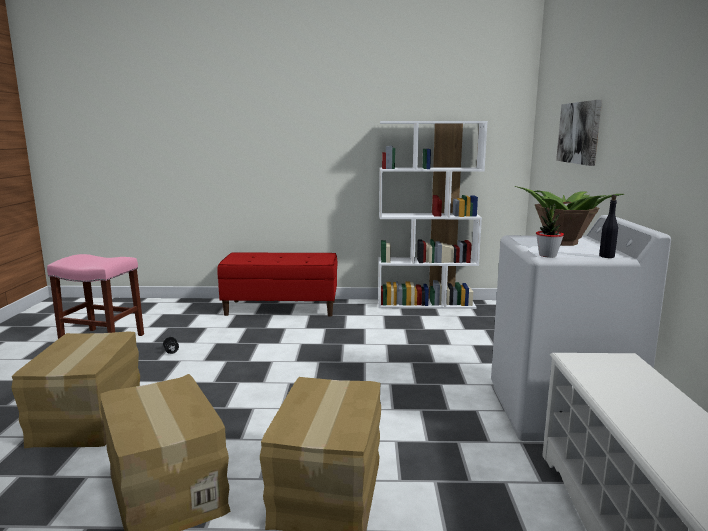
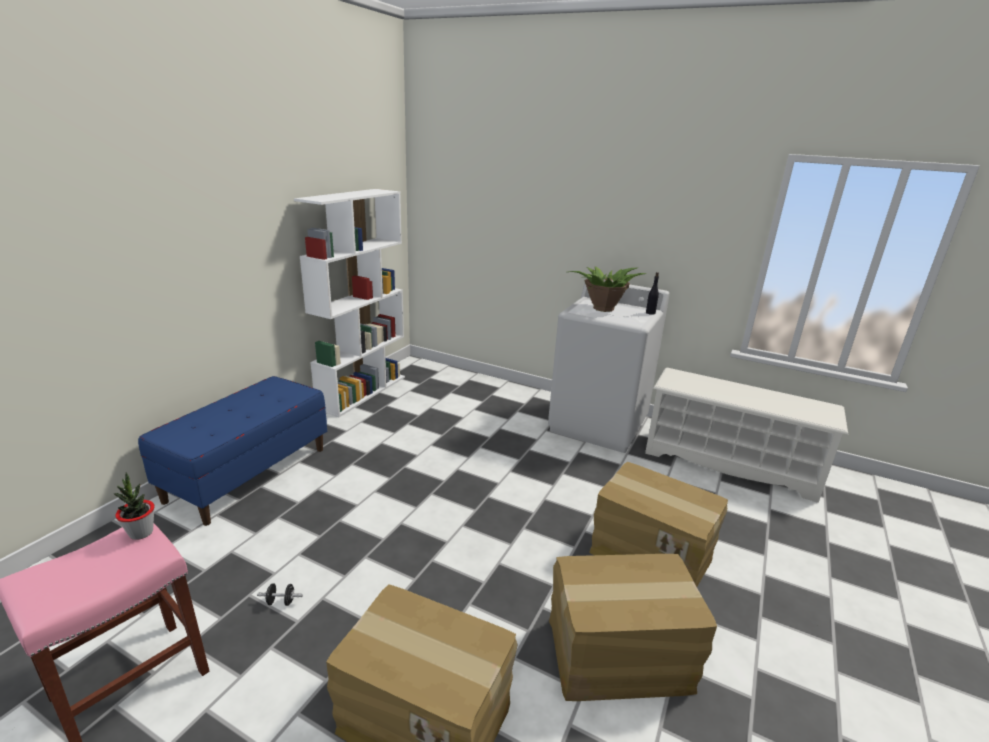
camera: 65 degrees left, 10 degrees up
(281, 308) = (248, 473): red bench -> blue bench
(547, 255) = (639, 323): potted plant -> potted plant (141, 532)
(579, 133) = (514, 208): picture -> none

